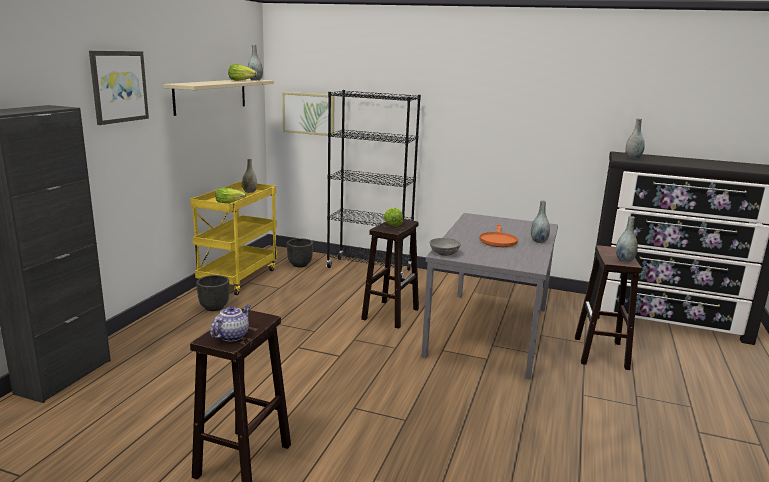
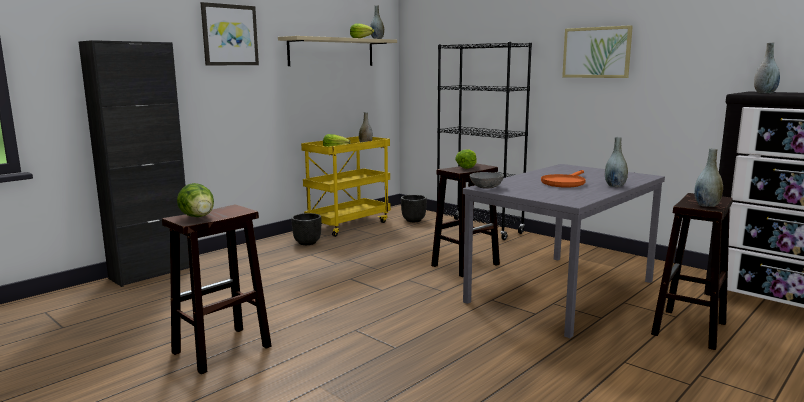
camera: 25 degrees right, 5 degrees down
(232, 336) = (199, 217): teapot -> lettuce
(308, 113) = (433, 72): picture -> picture (596, 52)

